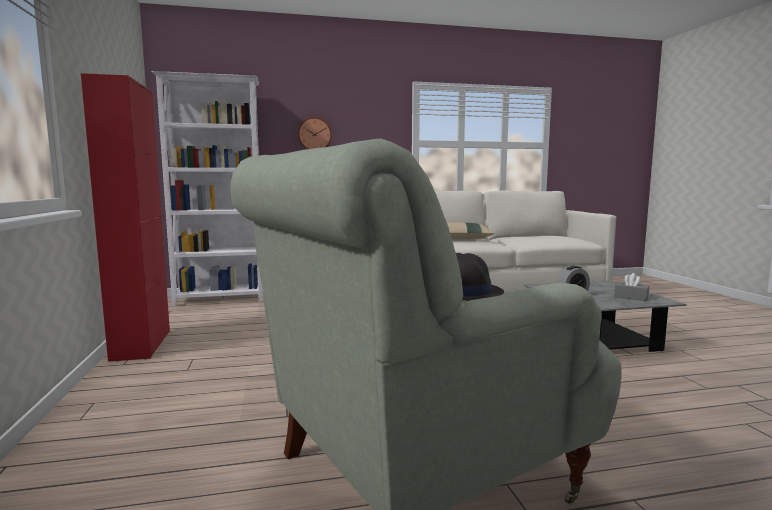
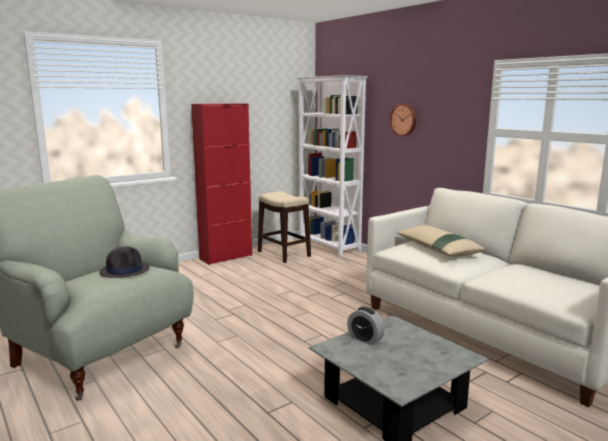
camera: 65 degrees right, 5 degrees up
(202, 318) = (284, 254): none -> stool
(631, 297) = (396, 370): grey tissue box -> none

